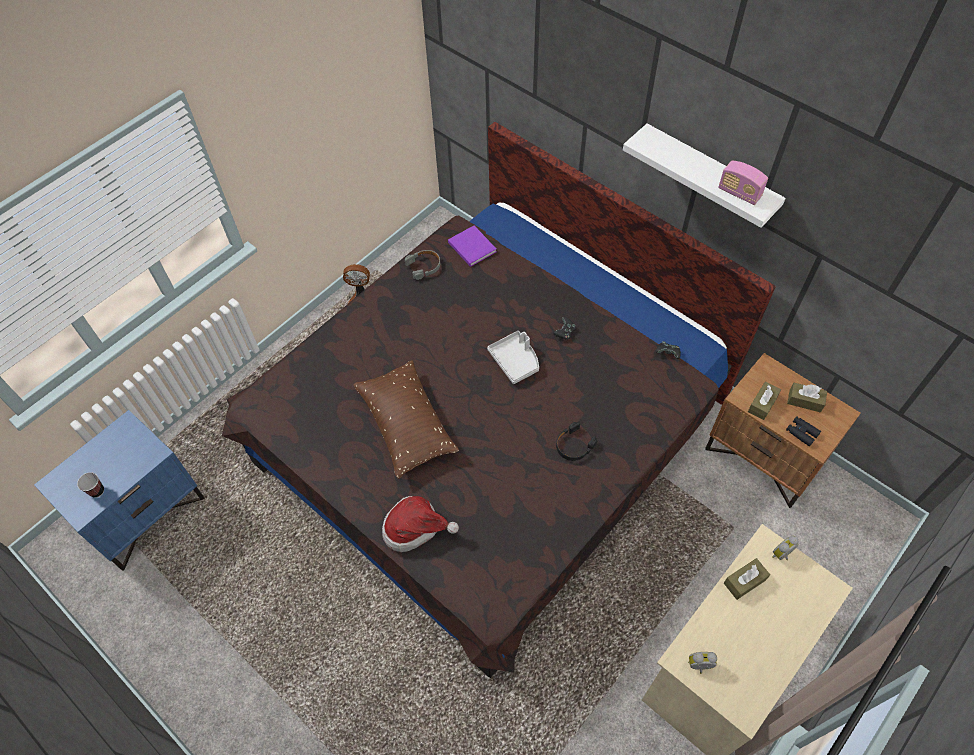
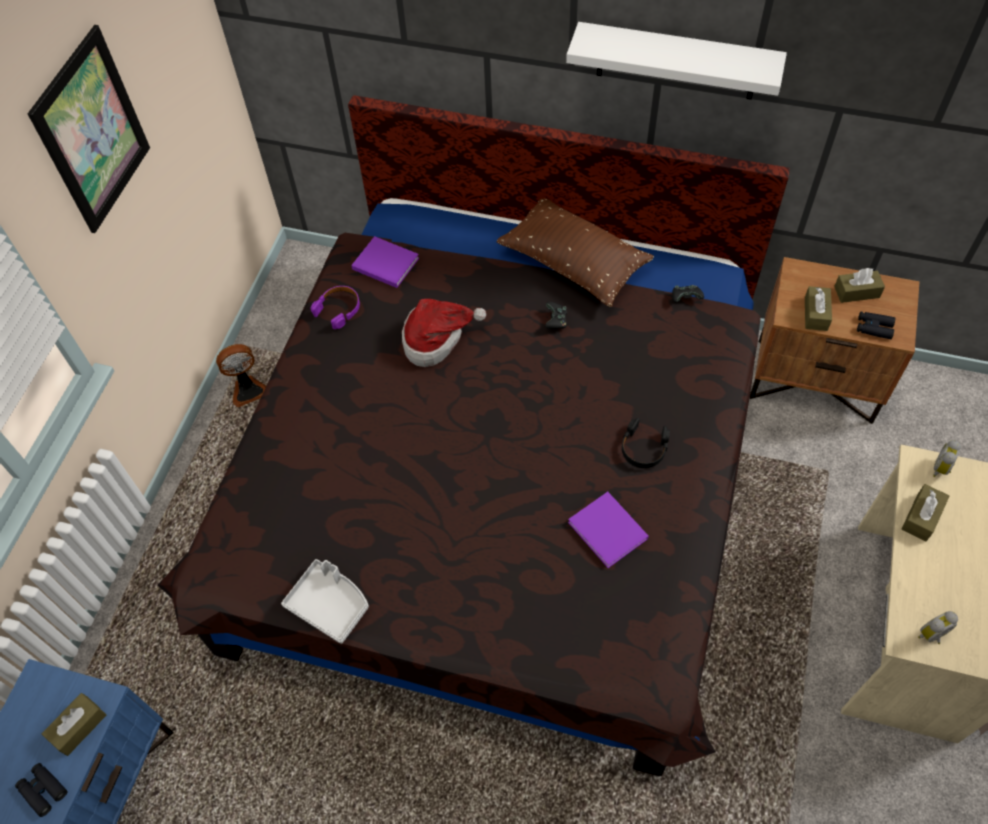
camera: 25 degrees left, 0 degrees up
(97, 491) = (43, 790): cup -> black binoculars
(134, 463) = (78, 727): none -> brown tissue box
(290, 91) = (92, 132): none -> picture
(406, 425) = (429, 512): brown pillow -> brown pillow (574, 263)
(415, 528) = (513, 633): hat -> hat (436, 339)
(424, 266) = (339, 309): grey headphones -> purple headphones
(515, 361) = (517, 378): grey tray -> grey tray (329, 604)
(516, 491) = (609, 532): none -> purple book
(739, 193) = (734, 64): radio -> none

